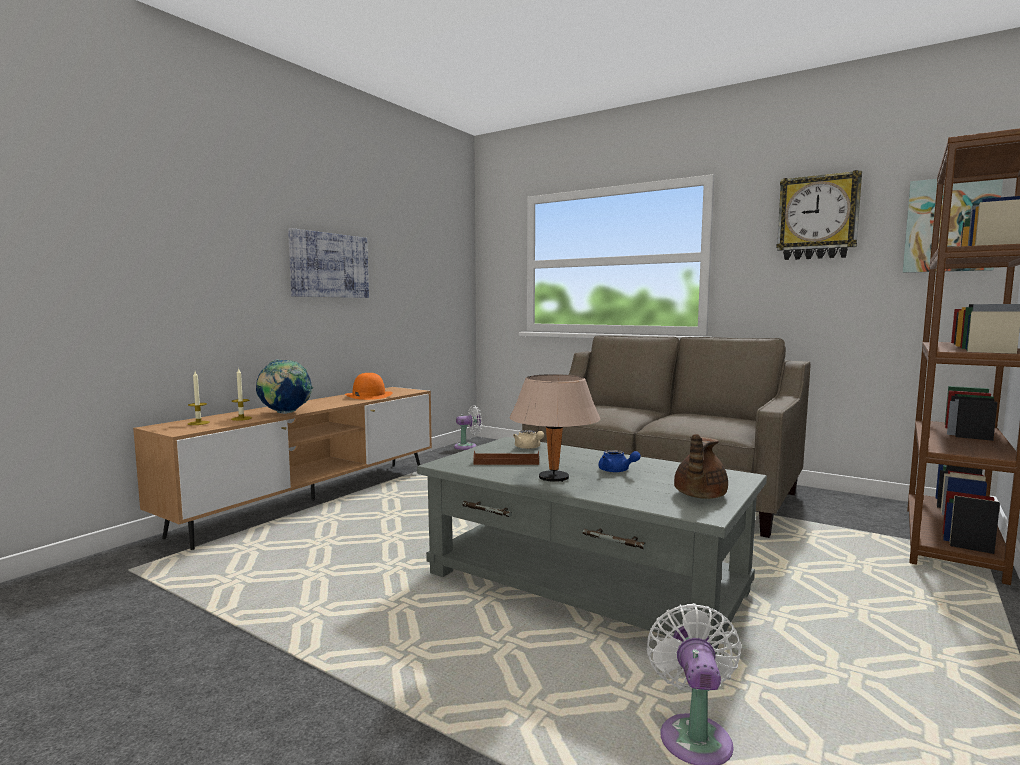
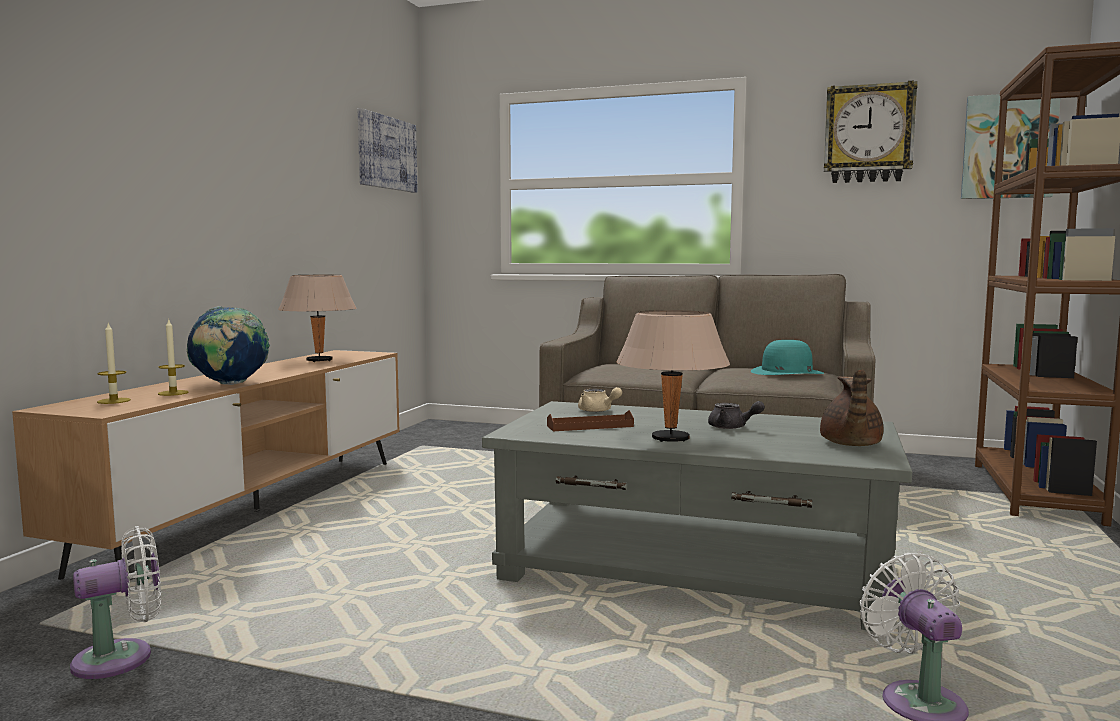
camera: 15 degrees left, 0 degrees up
(329, 265) = (257, 175): picture -> picture (387, 153)
(368, 395) = (319, 361): orange hat -> beige table lamp
(468, 446) = (426, 432): white fan -> white fan (121, 658)
(617, 471) = (732, 427): blue teapot -> grey teapot
(718, 420) = (786, 372): none -> turquoise hat

